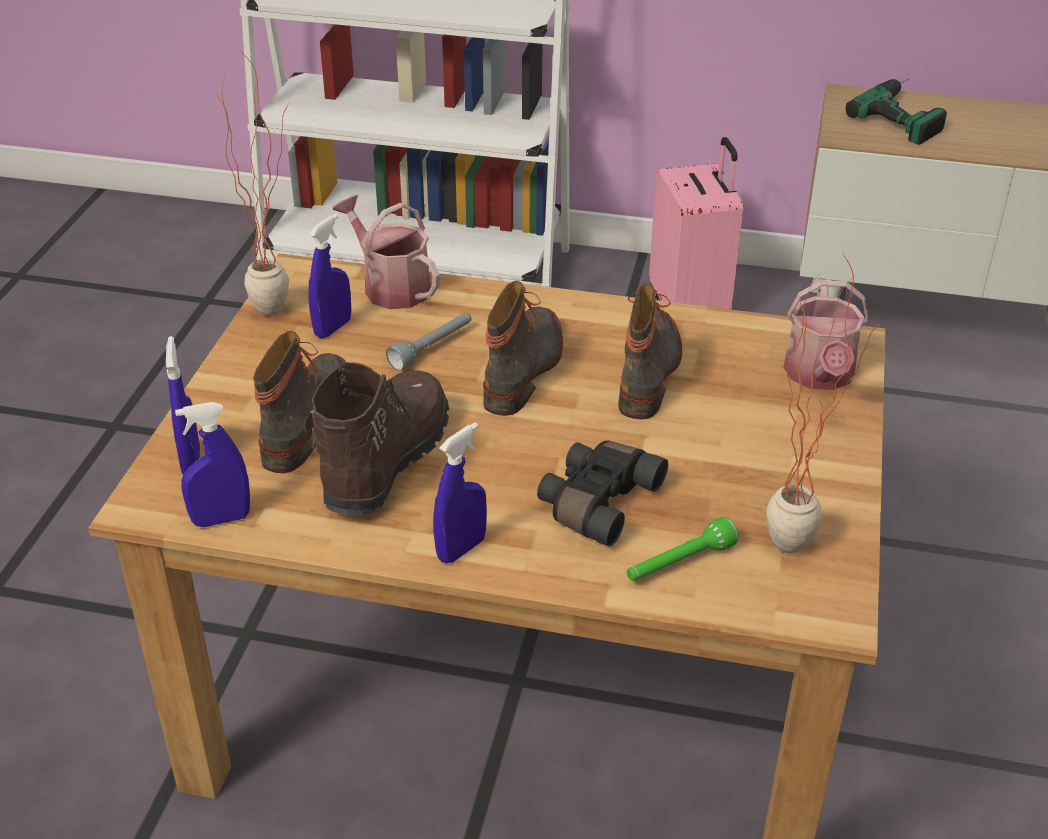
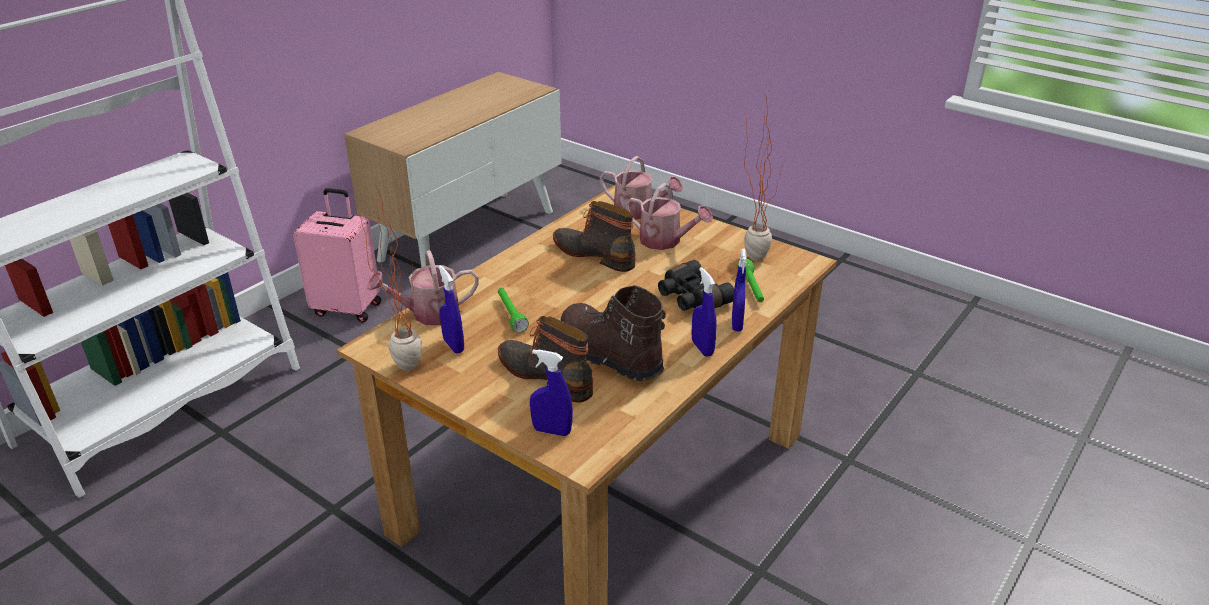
camera: 65 degrees left, 5 degrees down
(221, 519) = (620, 428): blue spray bottle -> blue spray bottle (737, 324)
(432, 348) = (510, 314): grey flashlight -> green flashlight
(524, 369) = (559, 289): boot -> none
(750, 429) = (665, 241): none -> watering can
(907, 114) = (406, 125): power drill -> none

